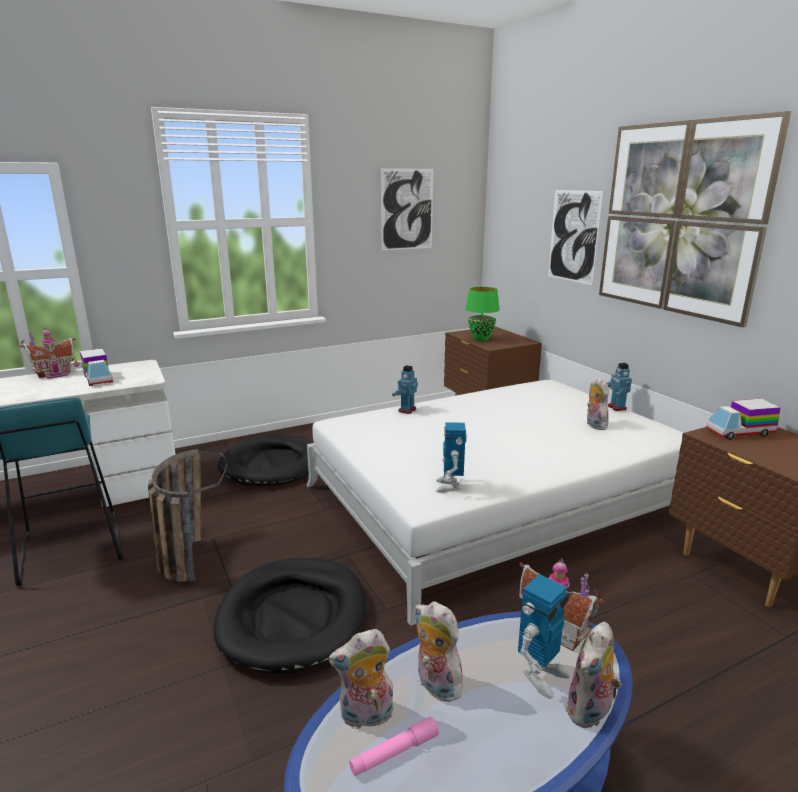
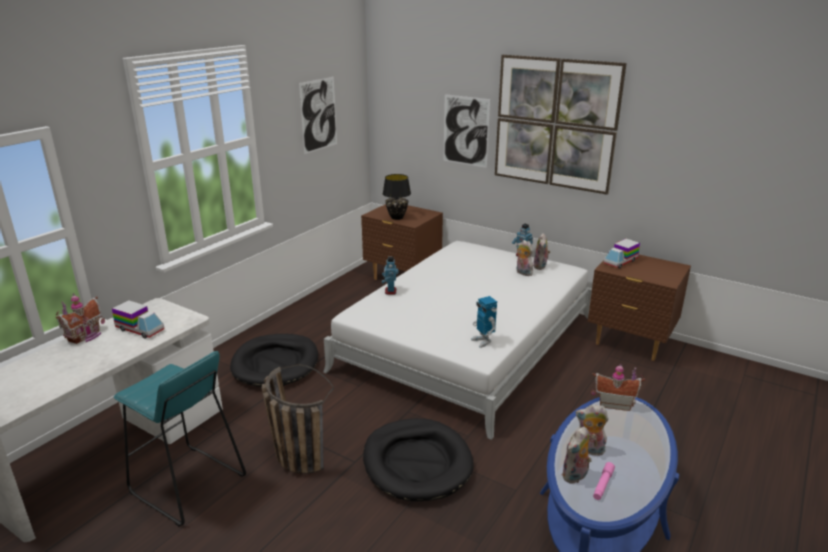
camera: 30 degrees left, 5 degrees up
(481, 339) = (397, 217): green table lamp -> black table lamp
(541, 675) = (627, 427): toy robot -> none
(590, 712) = (659, 434): plush toy -> plush toy (540, 266)

